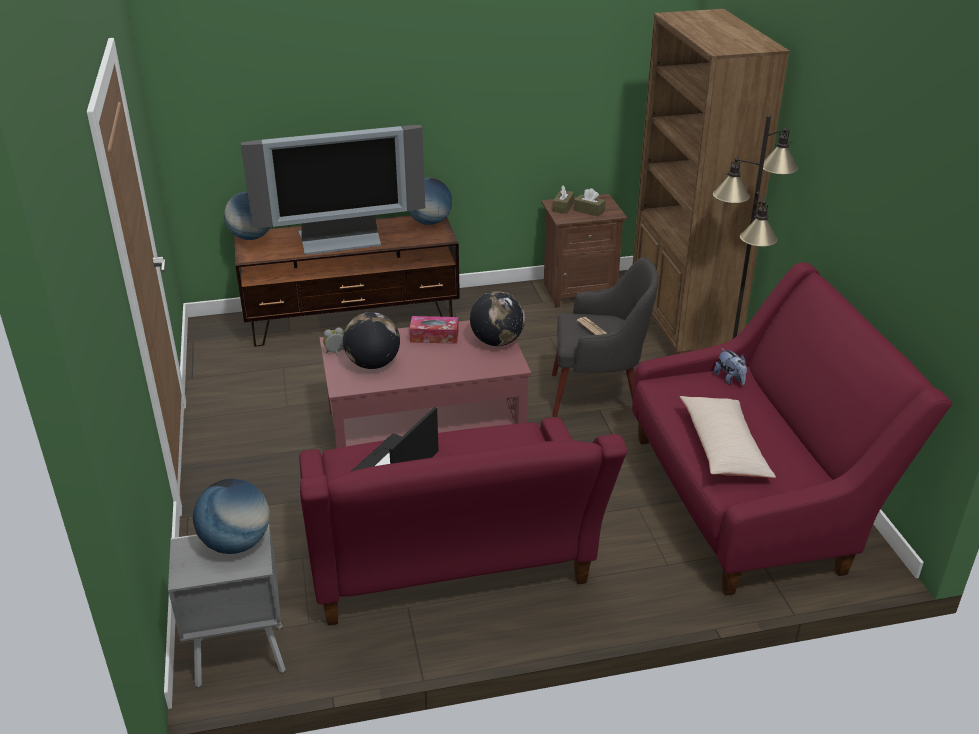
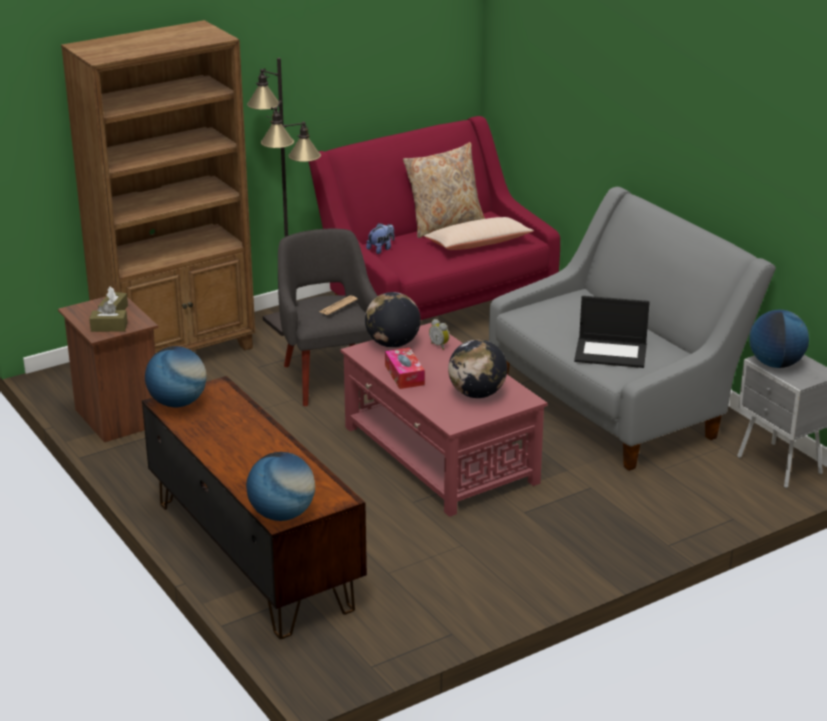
camera: 110 degrees left, 5 degrees down
(335, 353) = (472, 418): alarm clock -> alarm clock (440, 345)
(340, 241) = (261, 448): television -> none
(451, 570) = (615, 402): red sofa -> grey sofa
(794, 436) = (444, 224): none -> beige pillow

